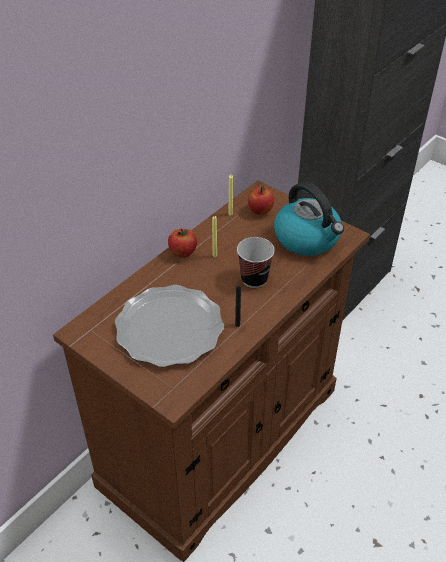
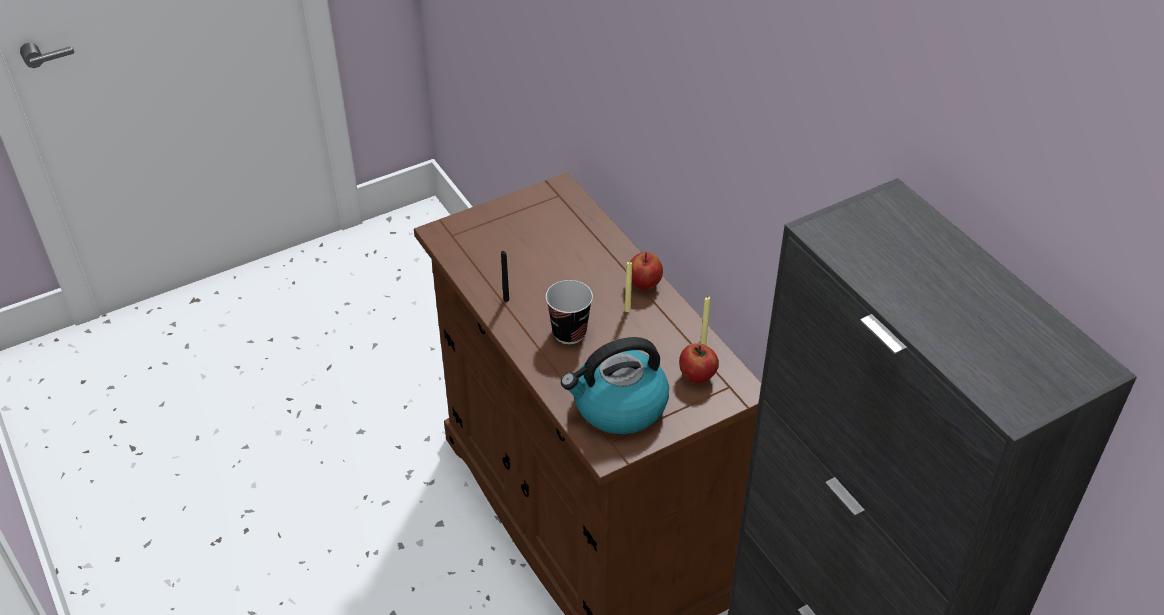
camera: 110 degrees right, 0 degrees up
(170, 328) = (530, 249): plate -> none

